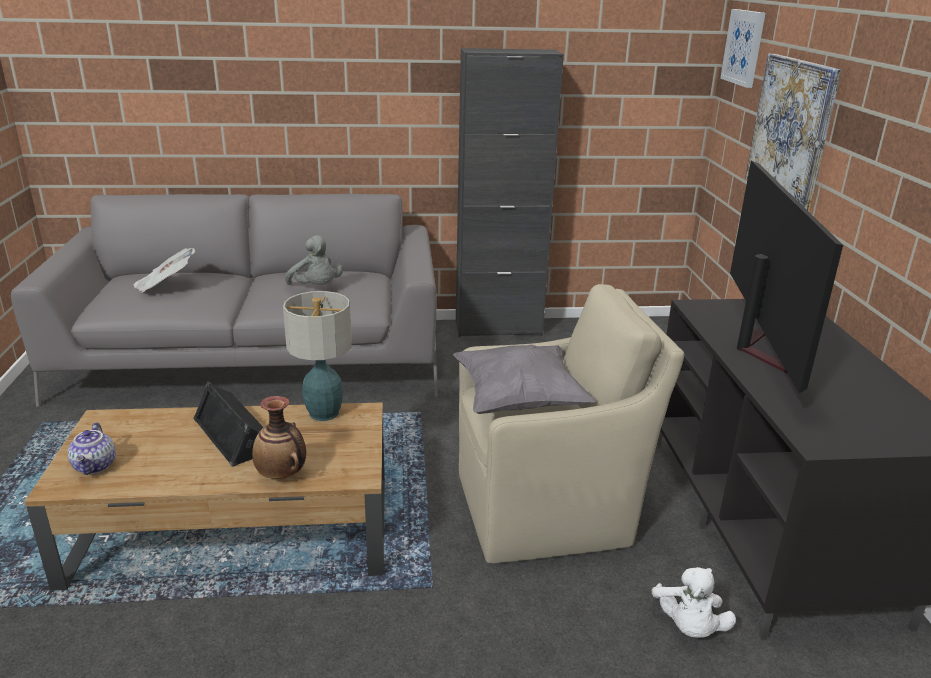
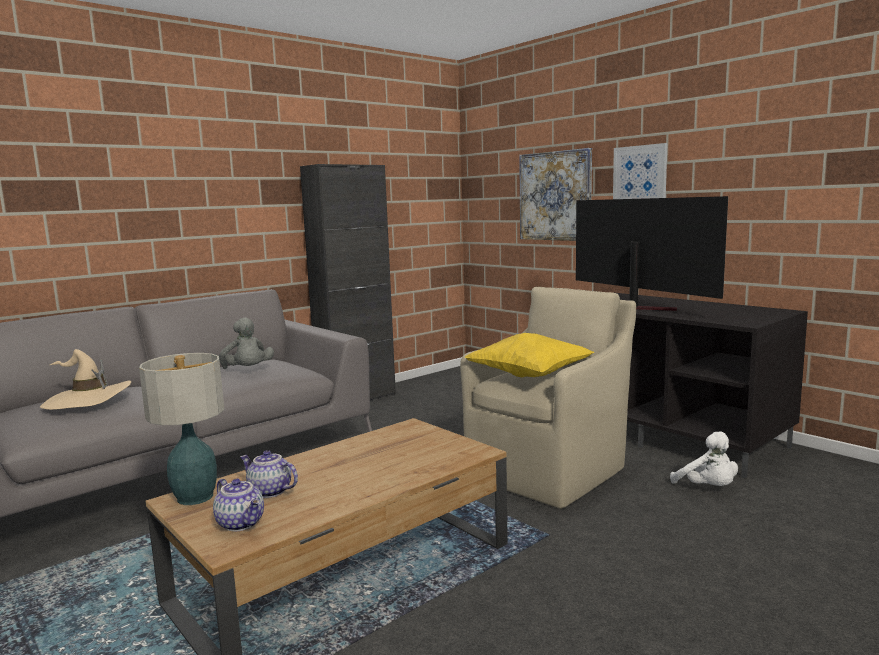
camera: 35 degrees left, 15 degrees down
(155, 441) = (269, 492): none -> teapot
(165, 286) = (87, 400): newspaper -> beige hat
(234, 434) = (333, 465): black speaker -> none
(282, 475) = (422, 470): vase -> none
(316, 288) = (248, 371): grey plush toy -> grey plush toy turned 45 degrees clockwise
(323, 413) = (381, 434): table lamp -> table lamp (194, 497)
(519, 401) = (530, 376): grey pillow -> yellow pillow
(744, 47) = (487, 159): picture -> picture (640, 175)

